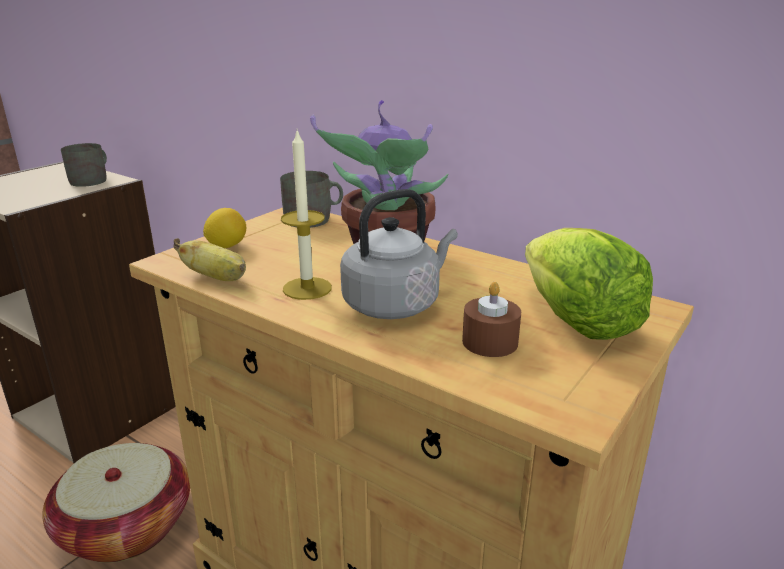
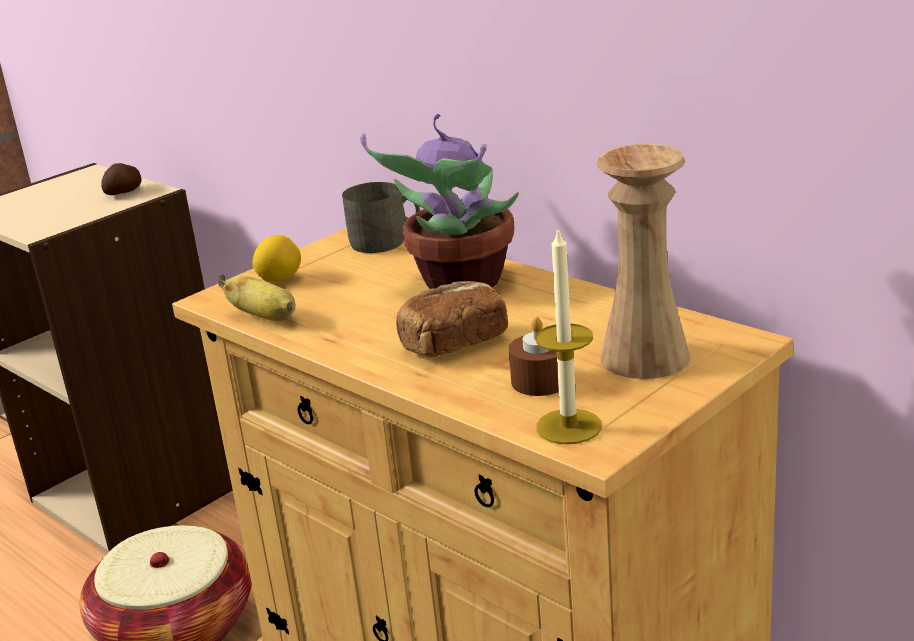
camera: 10 degrees right, 0 degrees up
(92, 180) = (125, 192): grey mug -> potato
(307, 288) = (361, 327): candle -> candle (569, 426)
(395, 304) = (453, 342): grey kettle -> bread
(575, 320) = (645, 357): lettuce -> beige vase

